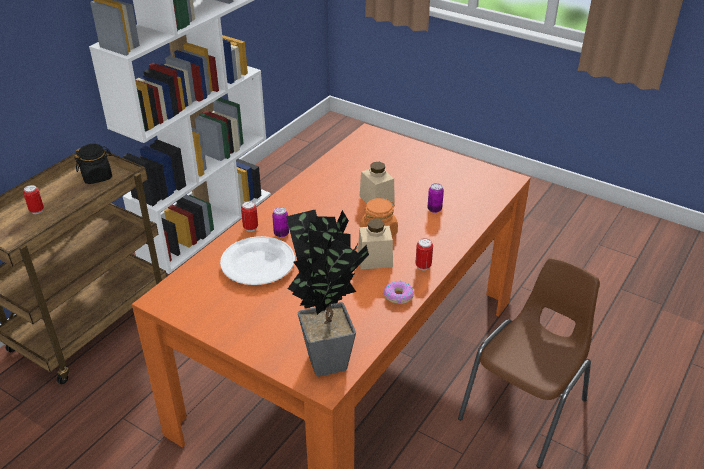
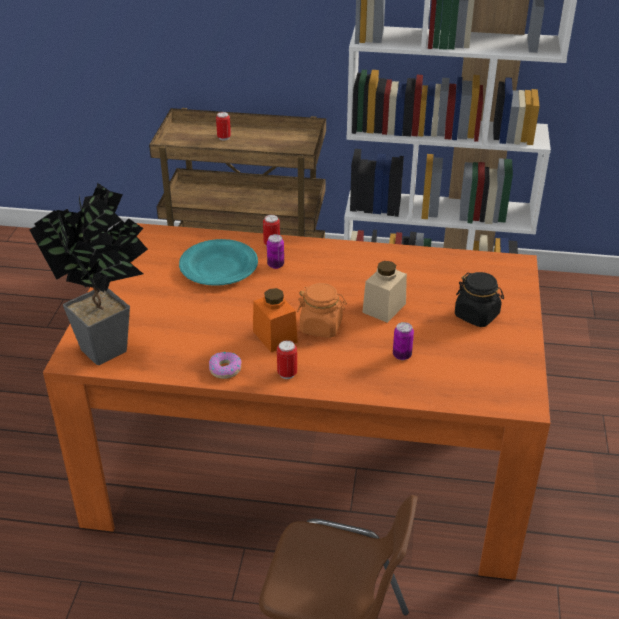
camera: 65 degrees right, 0 degrees up
(97, 176) = (293, 144): black jar -> black jar (477, 315)
(258, 264) = (219, 267): white plate -> turquoise plate
(375, 260) = (275, 336): beige jar -> orange jar

